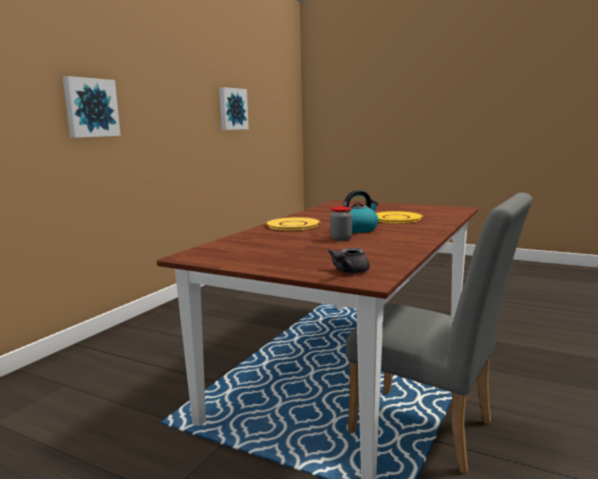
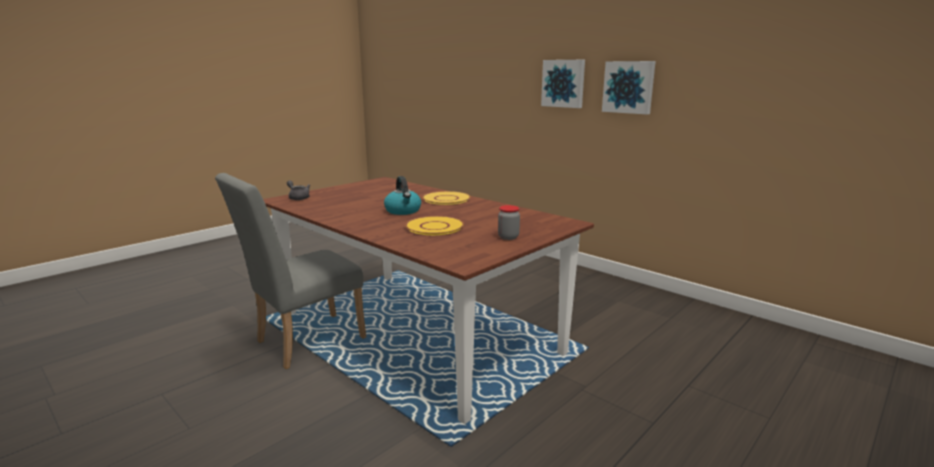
camera: 105 degrees right, 5 degrees up
(232, 109) = (783, 85): picture -> picture (628, 87)
(341, 239) = (376, 204): jar -> jar (508, 237)

